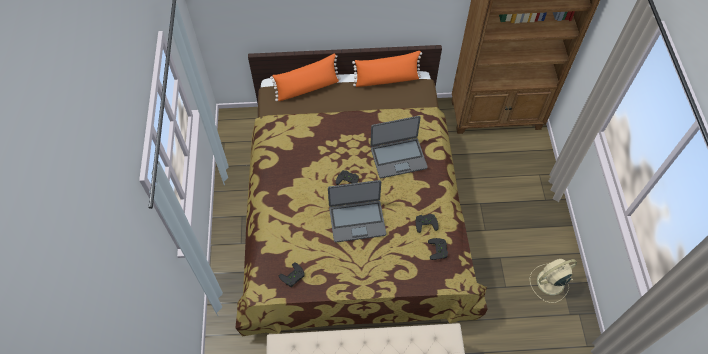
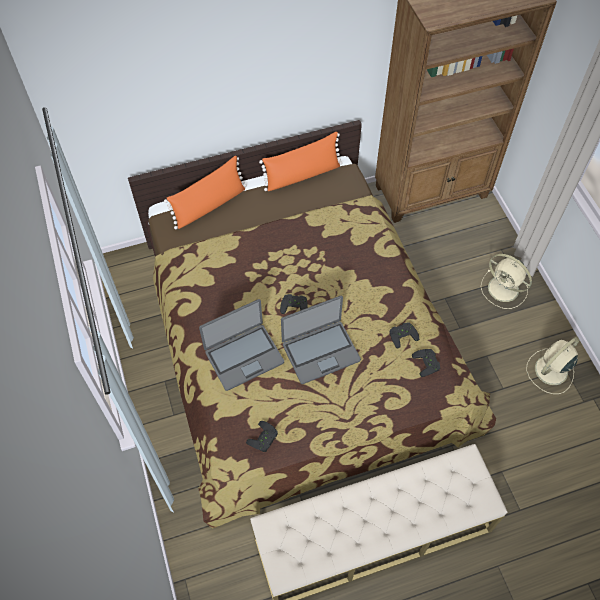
camera: 15 degrees left, 0 degrees up
(398, 157) = (345, 264): laptop -> laptop (244, 356)
(532, 207) = (504, 289): none -> beige fan

